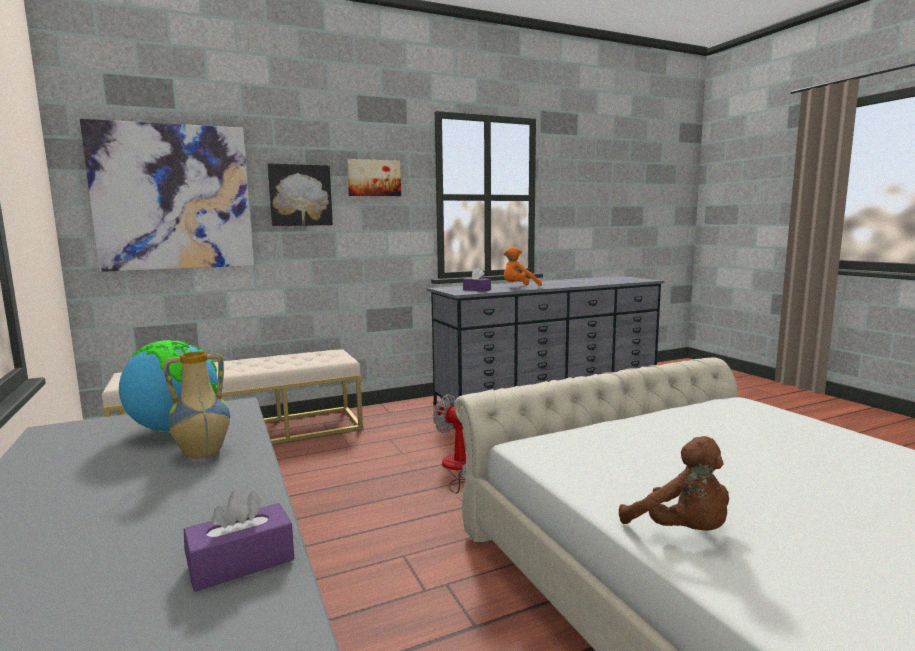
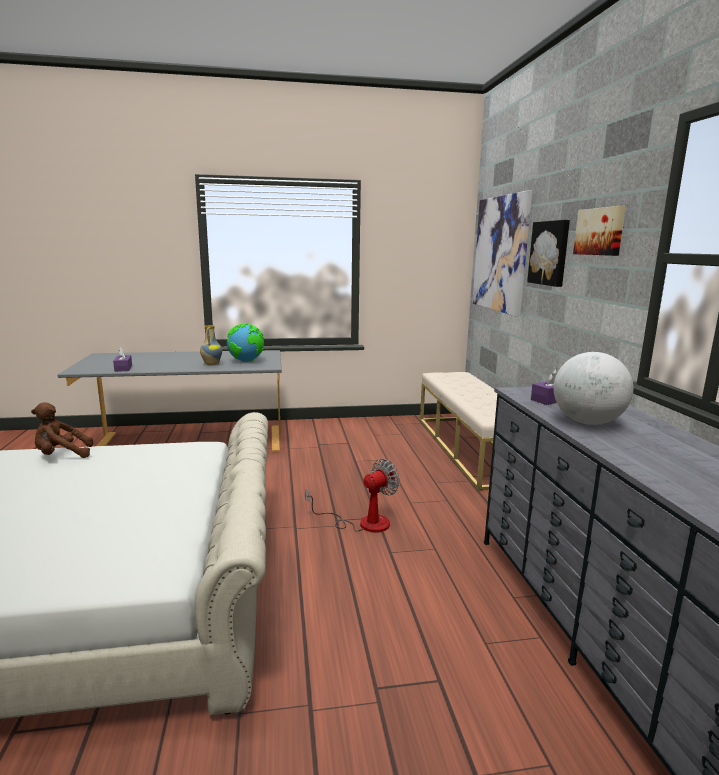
camera: 105 degrees right, 5 degrees up
(519, 287) = (587, 422): orange plush toy -> globe

